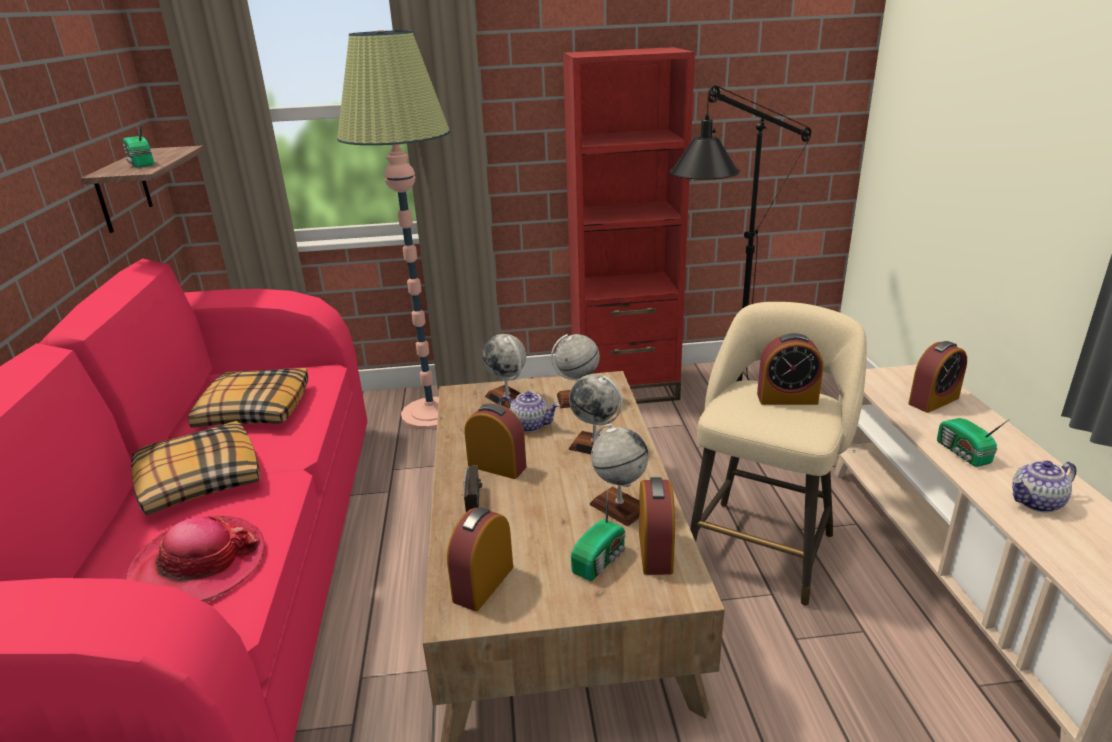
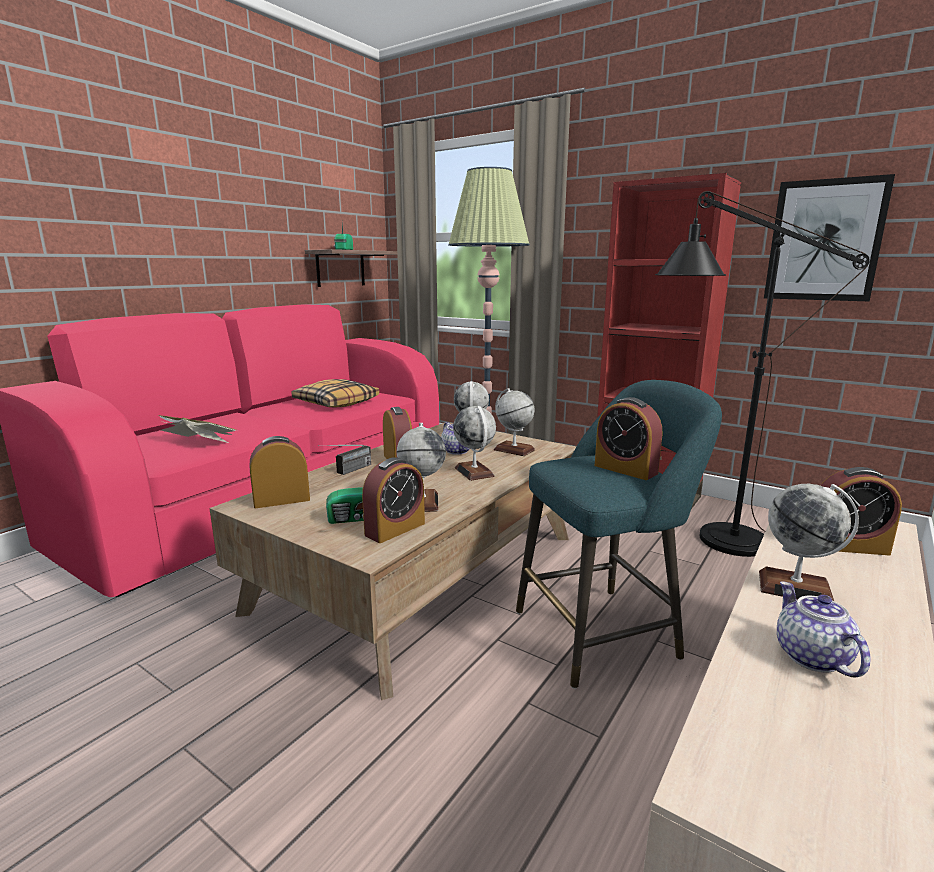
camera: 40 degrees right, 10 degrees down
(198, 480) = (262, 418): pillow -> none
(199, 565) = (198, 443): hat -> book
(748, 105) = (824, 241): none -> picture
(763, 545) = (603, 632): beige stool -> turquoise stool
(963, 453) = (795, 588): radio -> globe
(1037, 502) = (810, 656): teapot -> teapot turned 60 degrees clockwise

